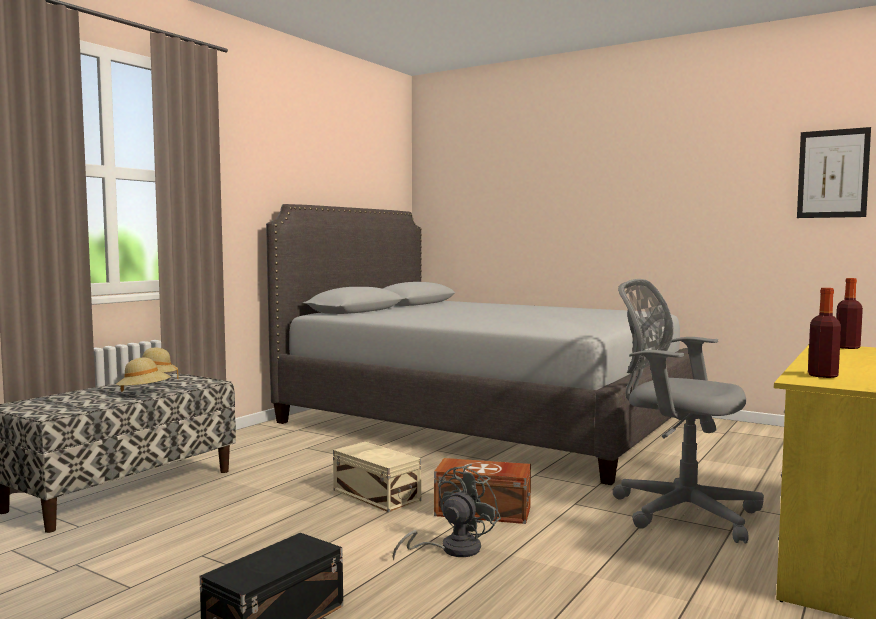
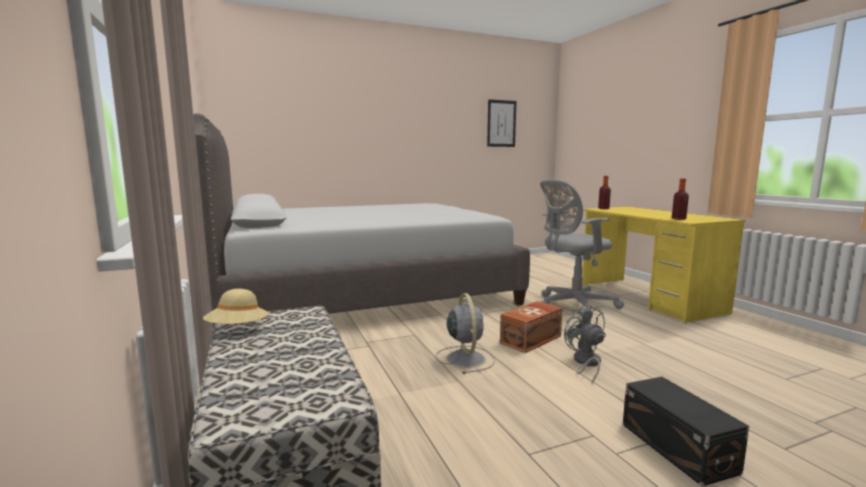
camera: 55 degrees left, 5 degrees up
(144, 393) = (304, 341): beige hat -> none
(376, 494) = (465, 358): beige storage box -> grey fan

